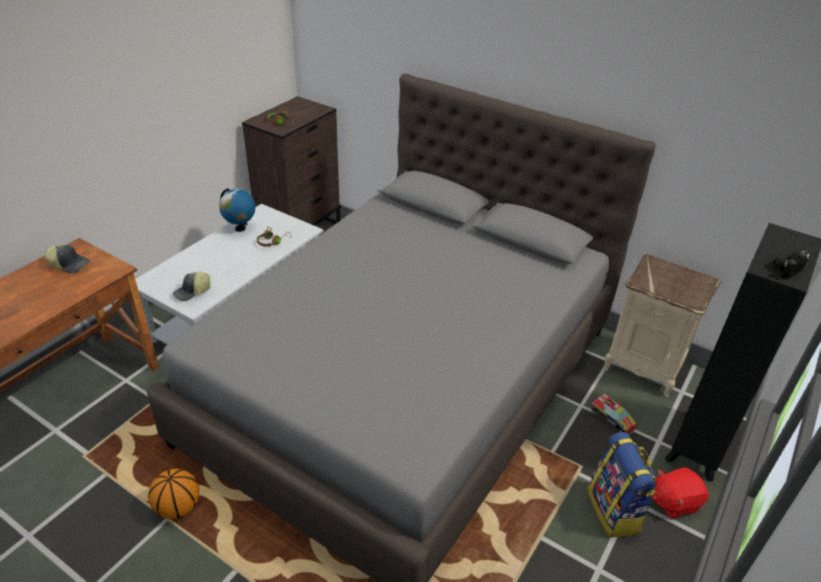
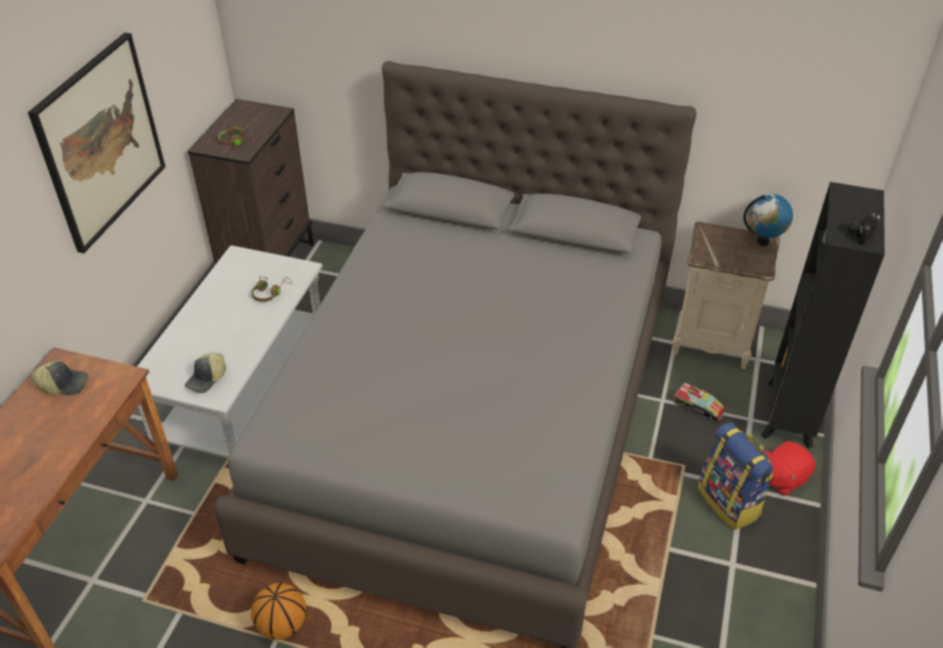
camera: 15 degrees left, 5 degrees up
(156, 88) = (100, 142): none -> picture
(240, 228) = (222, 284): globe -> globe (763, 241)

